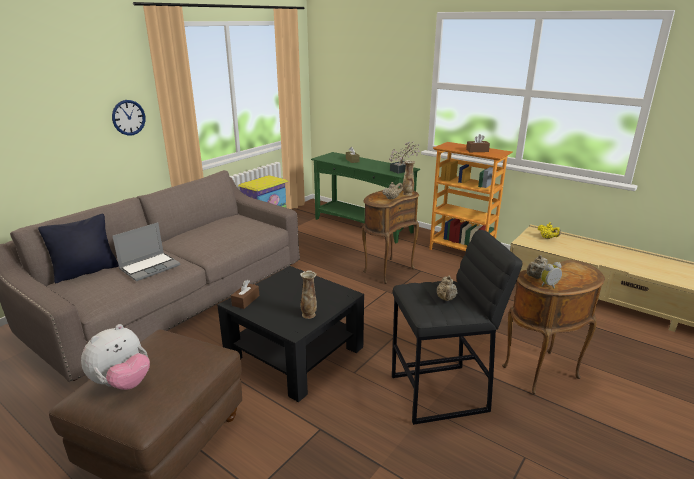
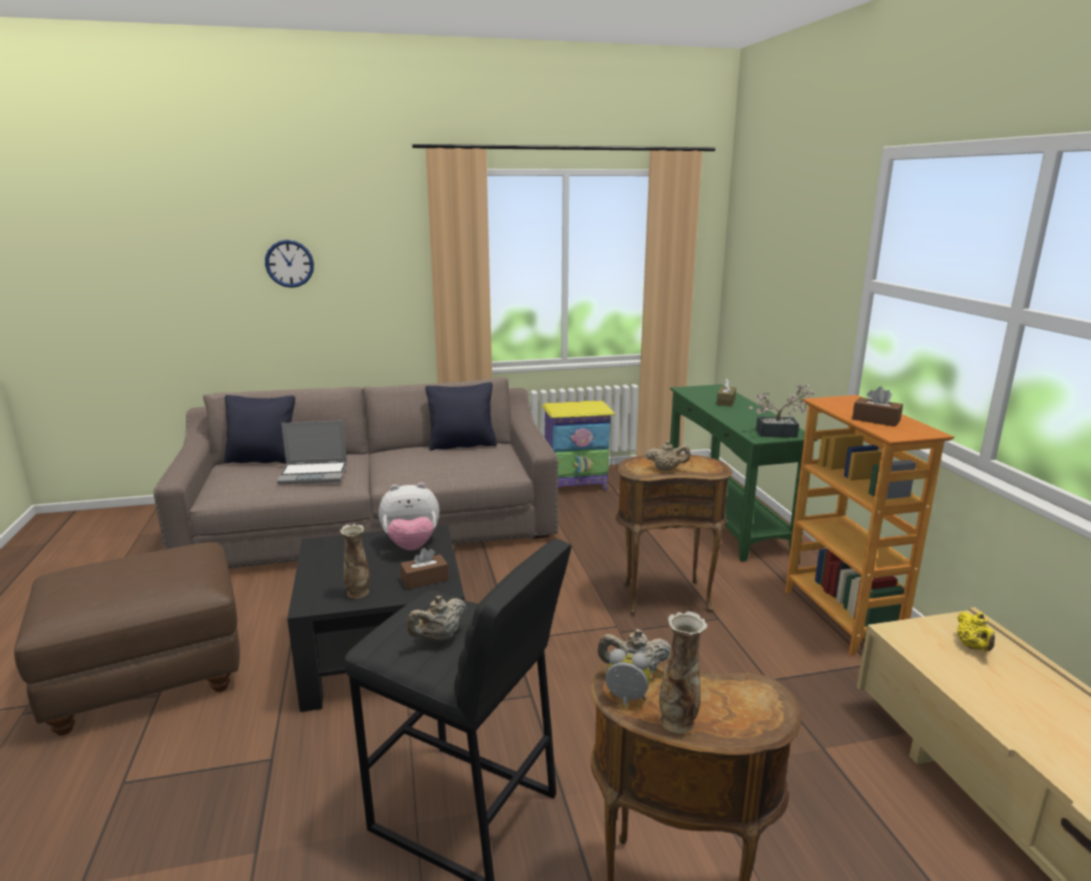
camera: 40 degrees right, 5 degrees down
(122, 383) = (89, 577): plush toy -> plush toy (411, 545)
(128, 117) = (396, 288): wall clock -> wall clock (289, 263)
(217, 222) = (462, 445): none -> black pillow
(245, 300) = (331, 546): brown tissue box -> brown tissue box (424, 579)
(407, 194) = (706, 470): vase -> vase (678, 721)

